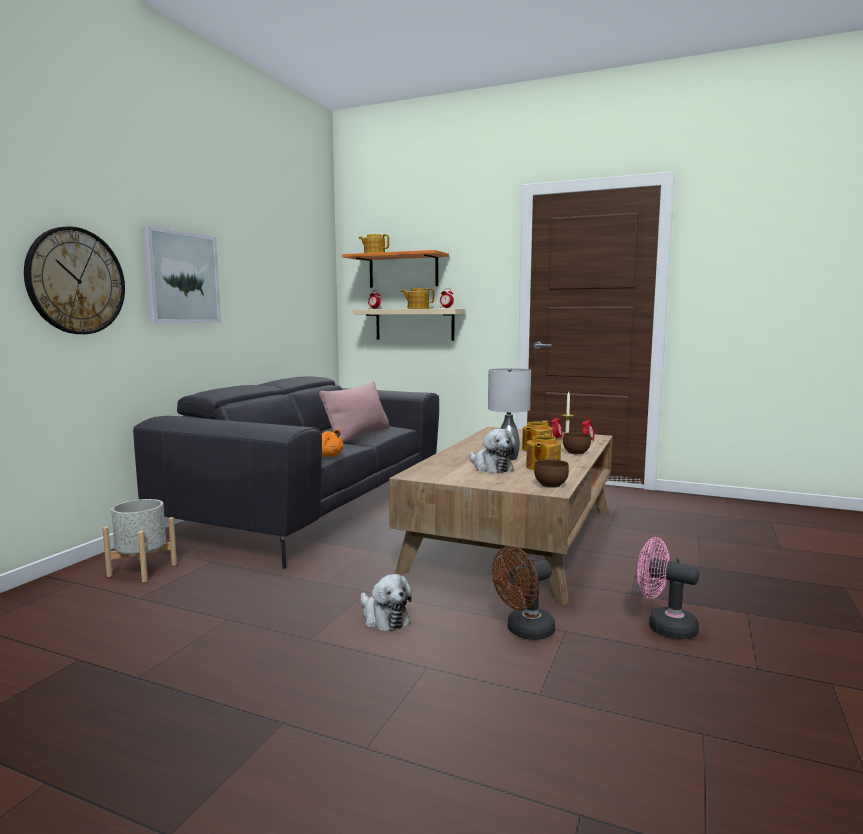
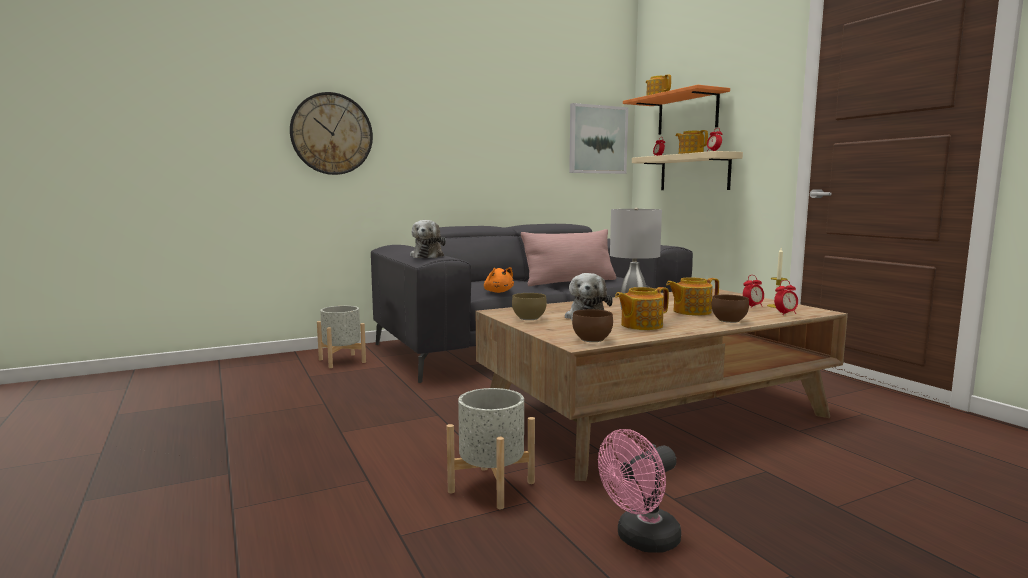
camera: 40 degrees right, 0 degrees up
(181, 278) = (433, 130): picture -> picture (597, 139)
(384, 618) = (411, 436): plush toy -> plush toy (428, 256)
(454, 476) = (528, 318): none -> brown bowl
(524, 631) = (492, 486): brown fan -> grey planter
(664, 626) = (641, 540): pink fan -> pink fan turned 105 degrees counterclockwise

